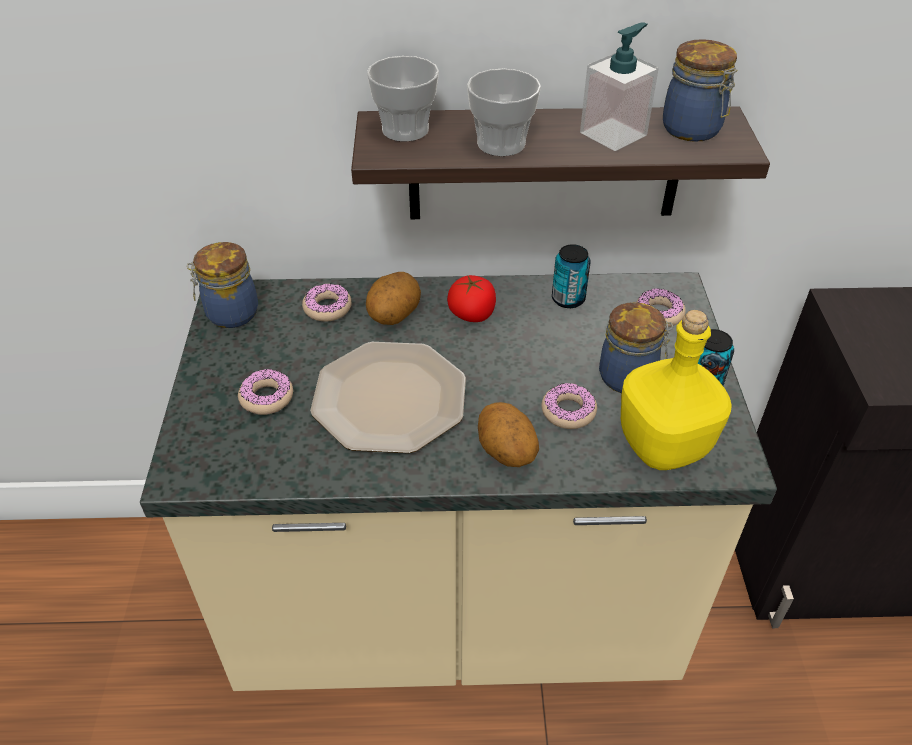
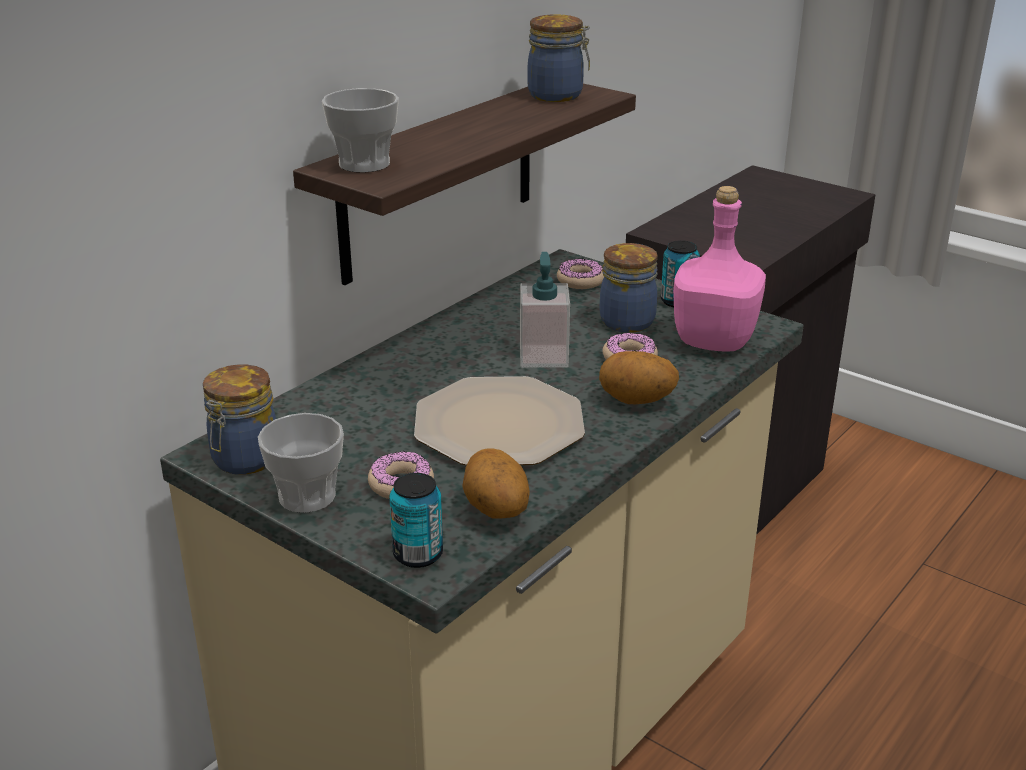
camera: 50 degrees left, 15 degrees down
(327, 308) = (330, 407): donut -> none
(393, 316) = (397, 381): potato -> potato (495, 511)
(472, 314) = (456, 347): tomato -> none
(501, 144) = (455, 144): cup -> cup (307, 496)
(568, 299) = (506, 304): can -> can (418, 554)
(613, 134) = (515, 114): soap dispenser -> soap dispenser (543, 356)
(665, 445) = (714, 340): yellow bottle -> pink bottle

